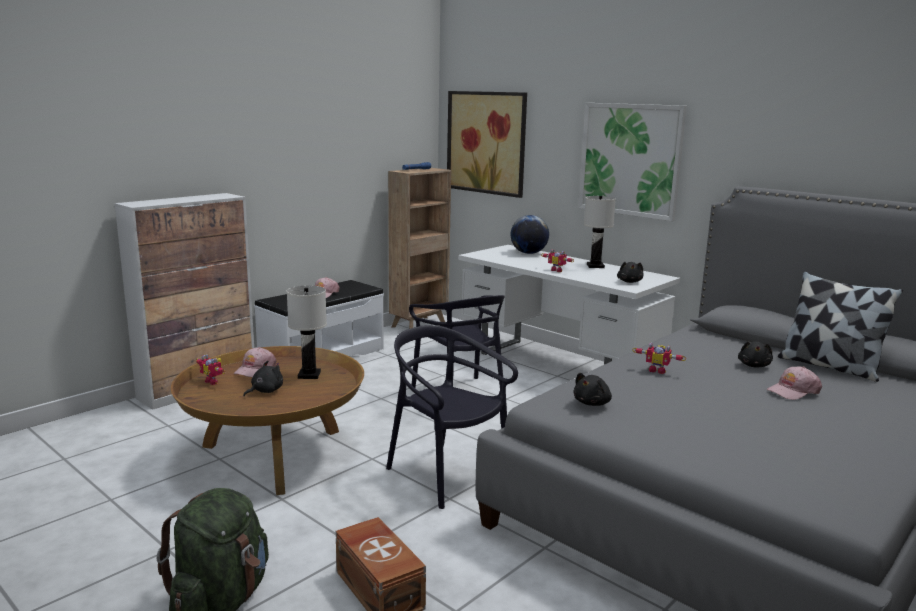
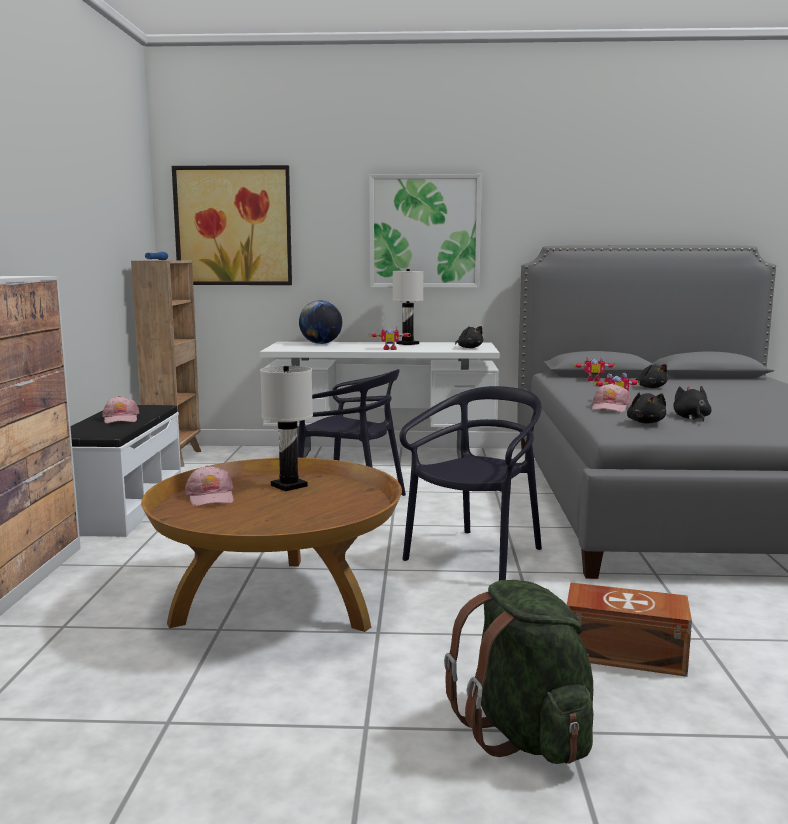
camera: 40 degrees left, 5 degrees down
(214, 381) = (192, 518): toy robot -> toy robot (593, 380)
(265, 391) = (282, 509): black plush toy -> black plush toy (691, 418)
(446, 474) = (477, 556): black chair -> black chair turned 120 degrees clockwise
(793, 391) = (712, 394): pink cap -> pink cap (610, 407)
(829, 366) = (685, 380): pillow -> none

